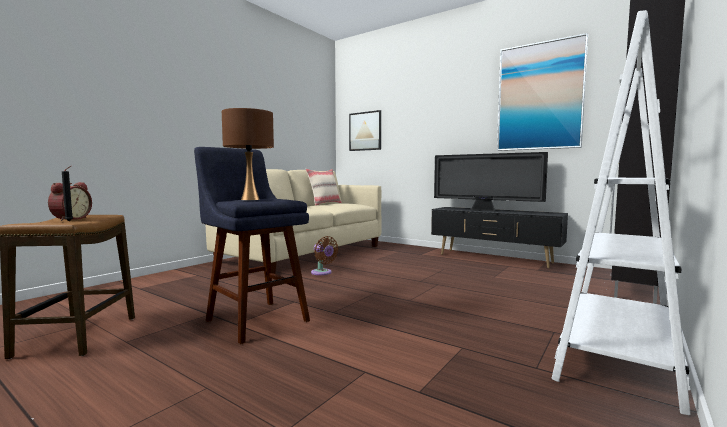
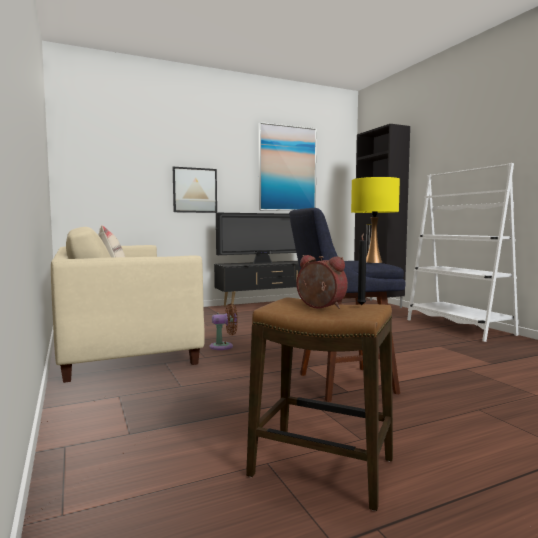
camera: 60 degrees left, 0 degrees up
(250, 199) = (373, 262): brown table lamp -> yellow table lamp
(365, 131) = (105, 176): picture -> picture (195, 190)

